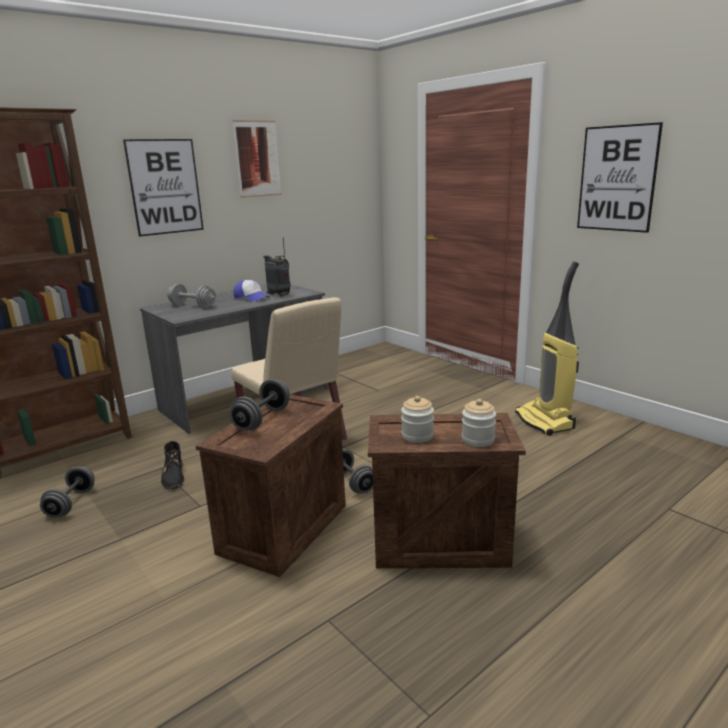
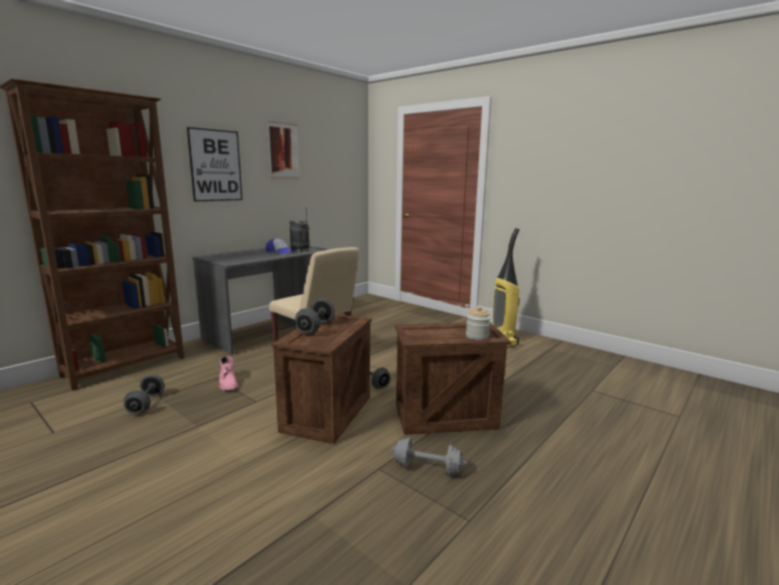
camera: 10 degrees left, 5 degrees down
(173, 476) = (228, 383): black boot -> pink boot
(192, 306) = (235, 256): grey dumbbell -> grey dumbbell (427, 468)
(417, 436) = (434, 335): jar -> none
(617, 179) = (541, 174): picture -> none

